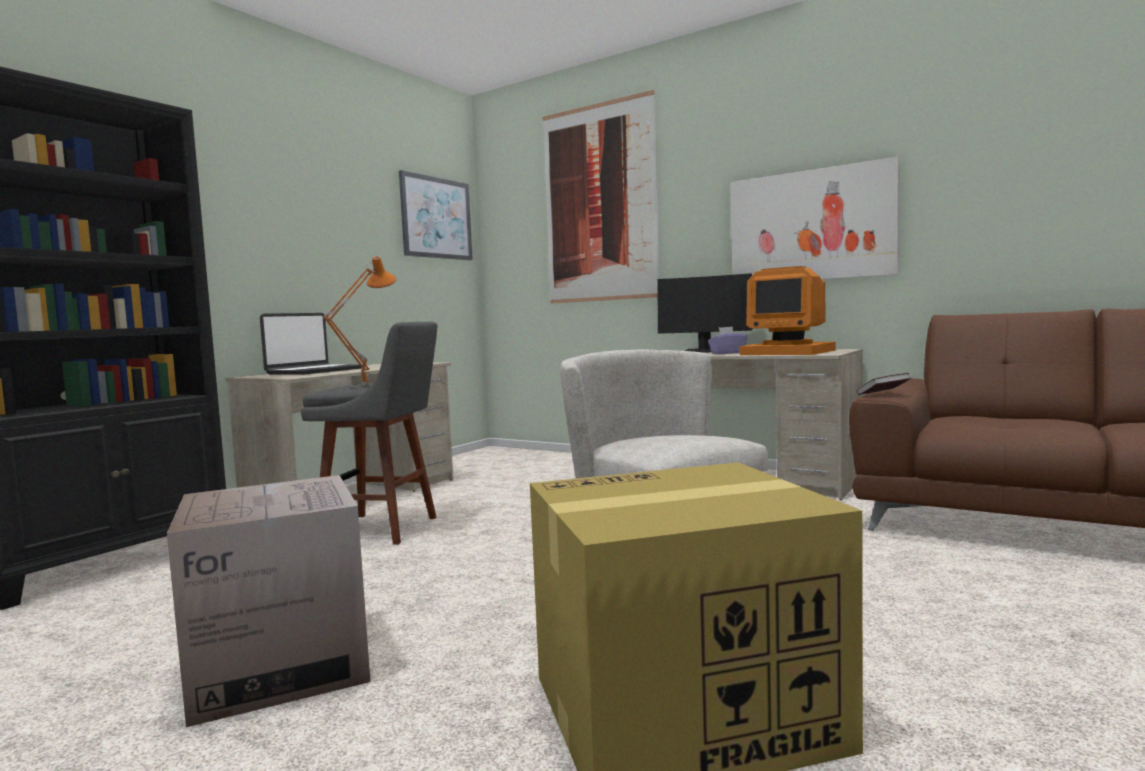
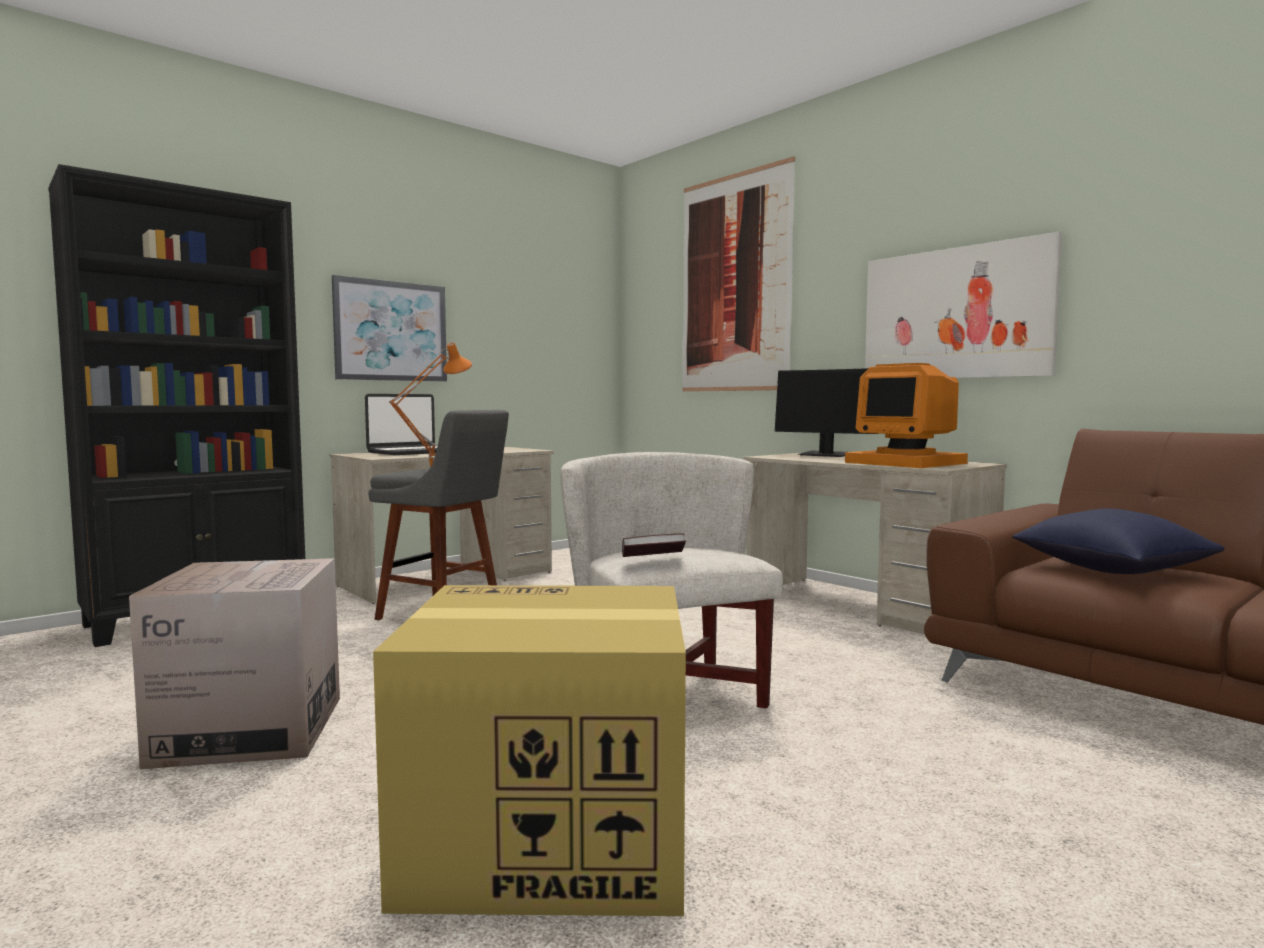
camera: 15 degrees right, 0 degrees up
(436, 218) = (569, 298): picture -> picture (391, 331)
(727, 353) = (840, 459): purple tissue box -> none
(883, 394) = (974, 522): book -> book (653, 559)
(994, 424) = (1111, 570): none -> blue pillow

